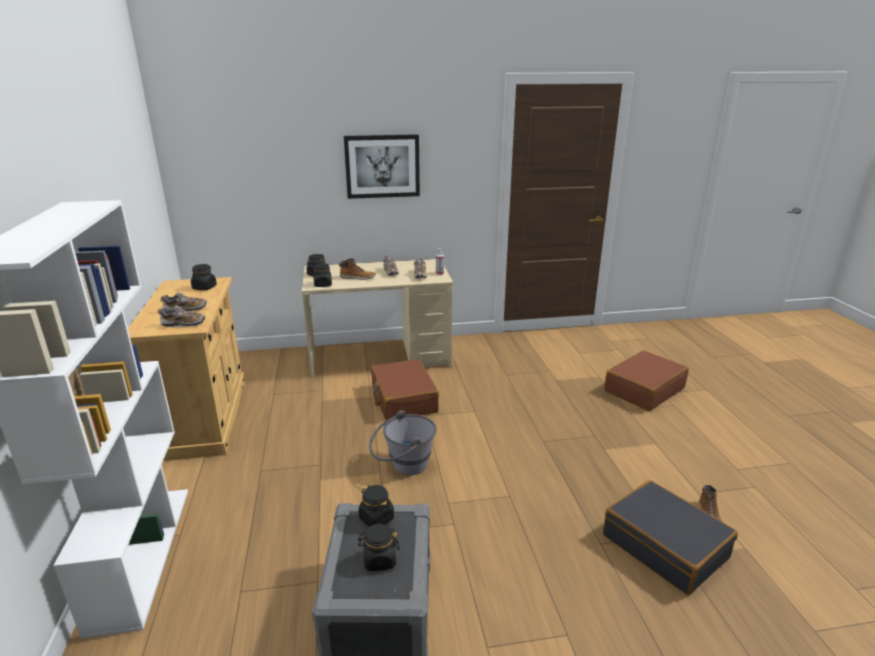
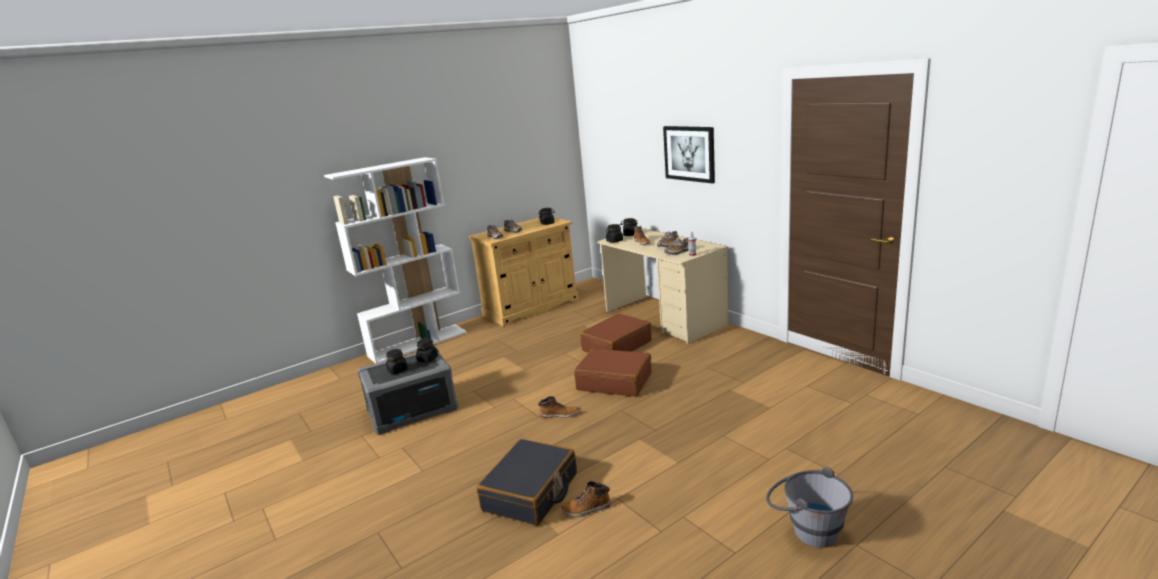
camera: 65 degrees right, 5 degrees down
(403, 466) = (538, 373): grey bucket -> grey bucket (806, 529)
(518, 480) = (559, 414): none -> boot
(643, 389) = (778, 436): brown suitcase -> brown suitcase (614, 382)

